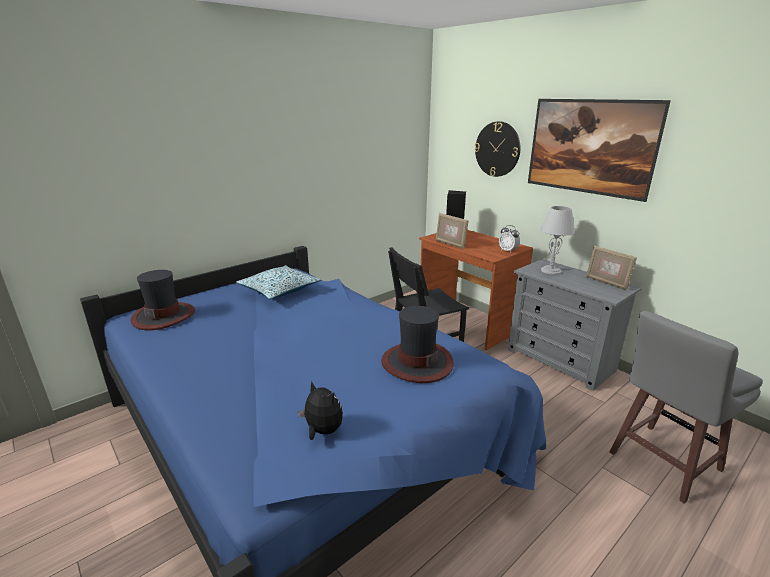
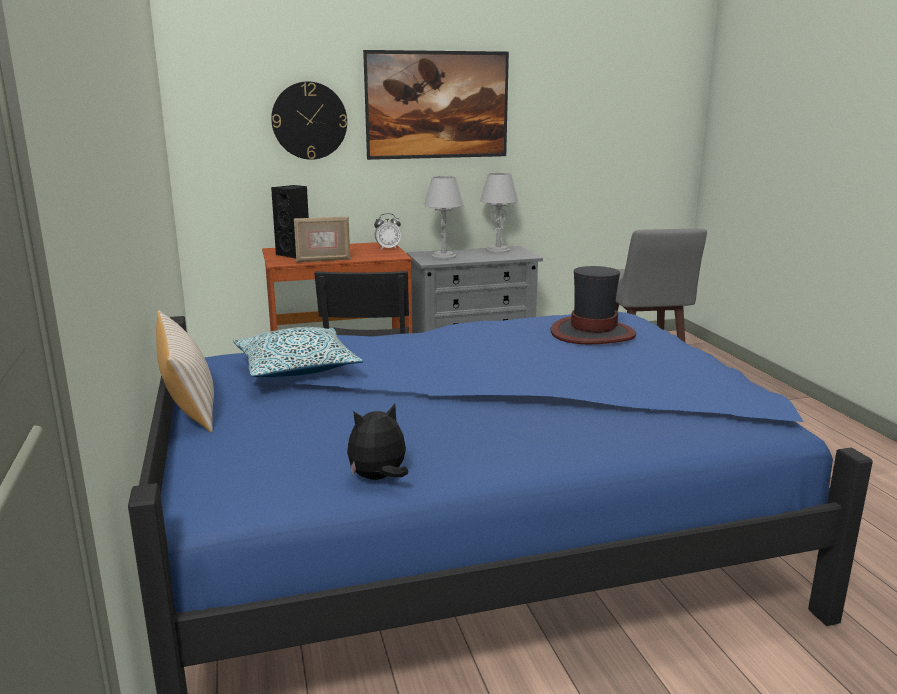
camera: 65 degrees left, 5 degrees down
(164, 316) = (264, 463): hat -> none
(234, 283) = (188, 402): none -> beige pillow
(322, 431) = (698, 383): plush toy -> plush toy (379, 478)
(606, 283) = (498, 250): picture frame -> grey table lamp

